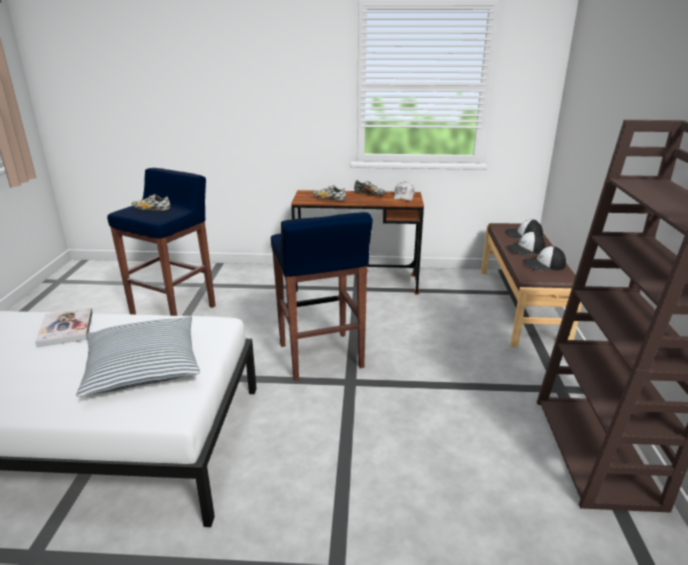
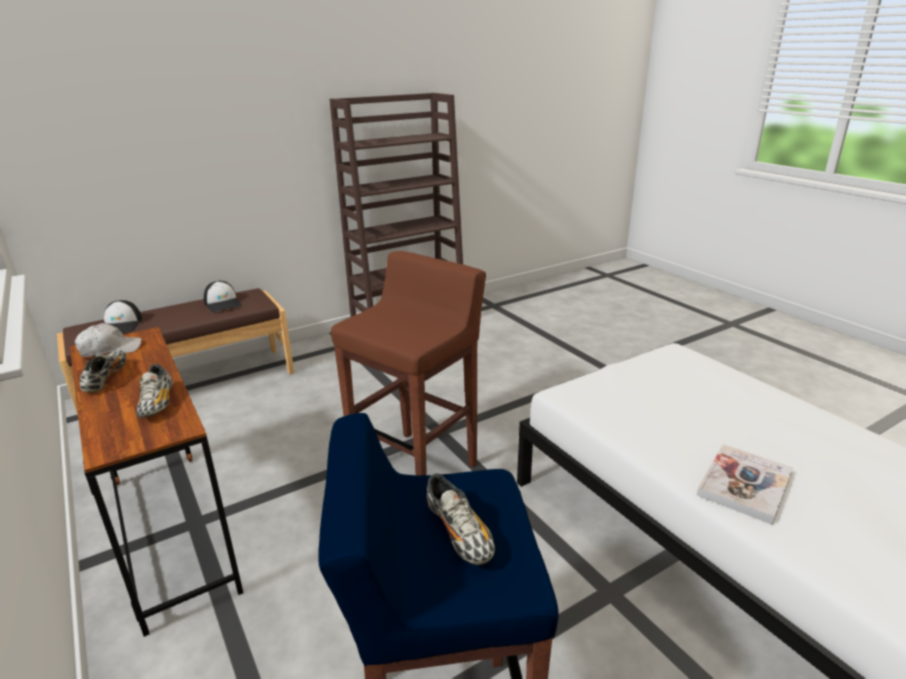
camera: 125 degrees left, 0 degrees up
(143, 367) = (676, 392): pillow -> none
(321, 357) = (416, 468): blue stool -> brown stool
(525, 249) = (179, 316): cap -> none

